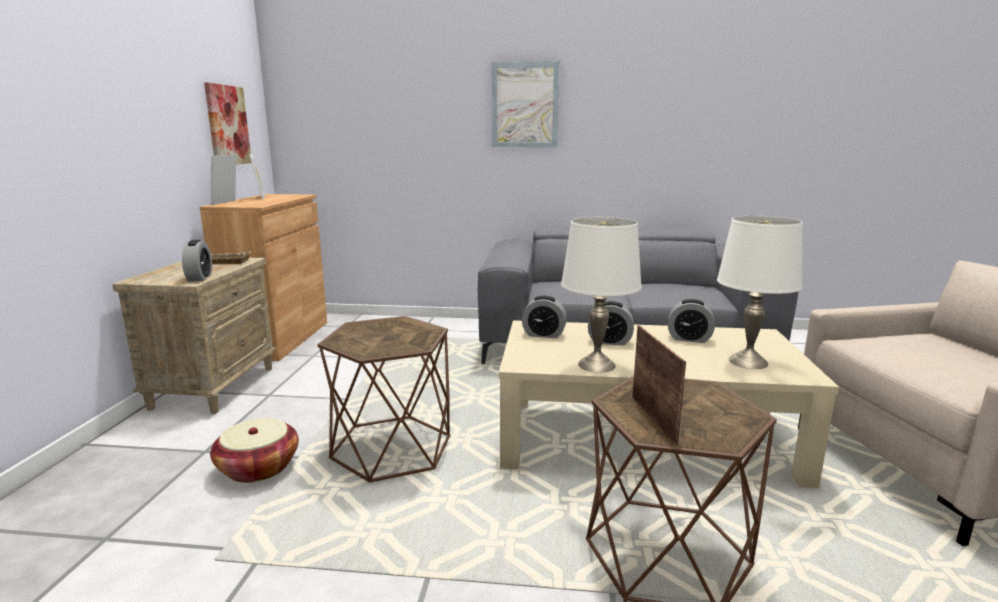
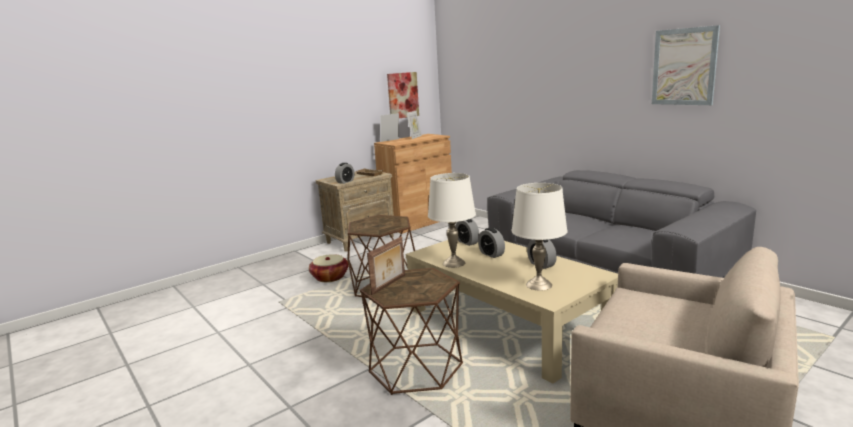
camera: 45 degrees right, 0 degrees up
(525, 105) = (574, 76): picture -> picture (684, 67)

